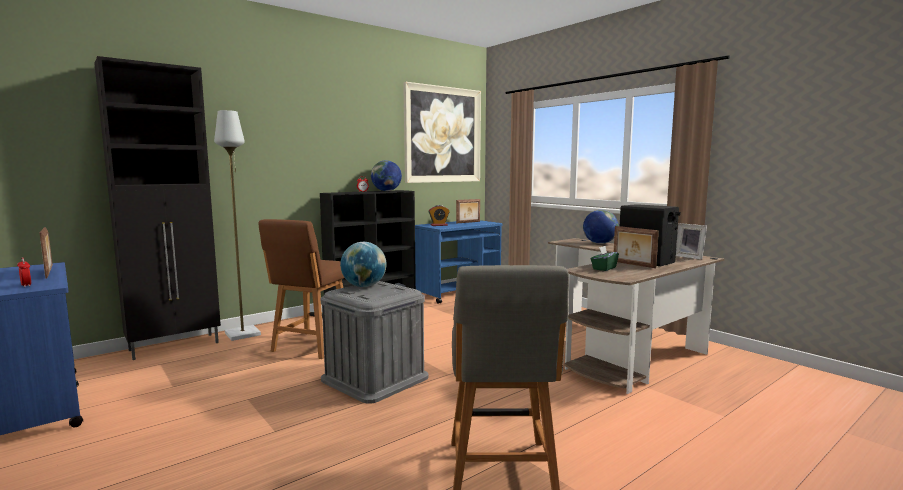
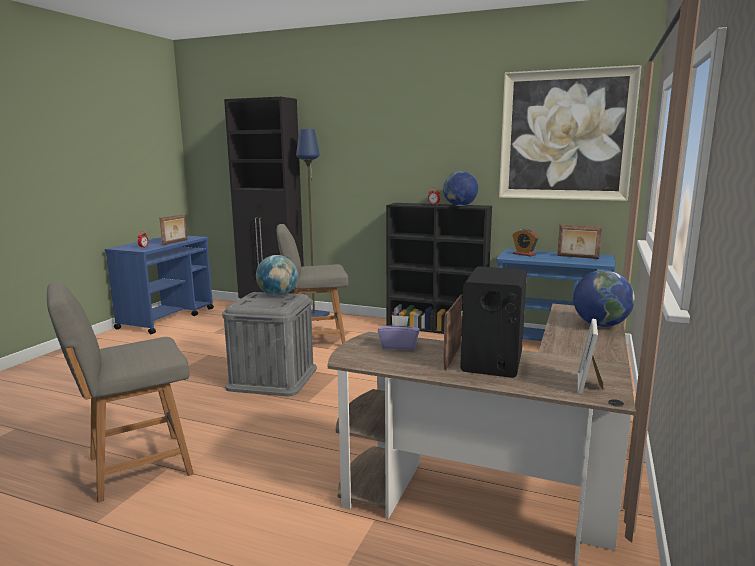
camera: 60 degrees right, 5 degrees up
(243, 334) = (314, 316): grey floor lamp -> blue floor lamp
(311, 346) = (314, 340): brown chair -> grey chair
(604, 268) = (399, 346): green tissue box -> purple tissue box

